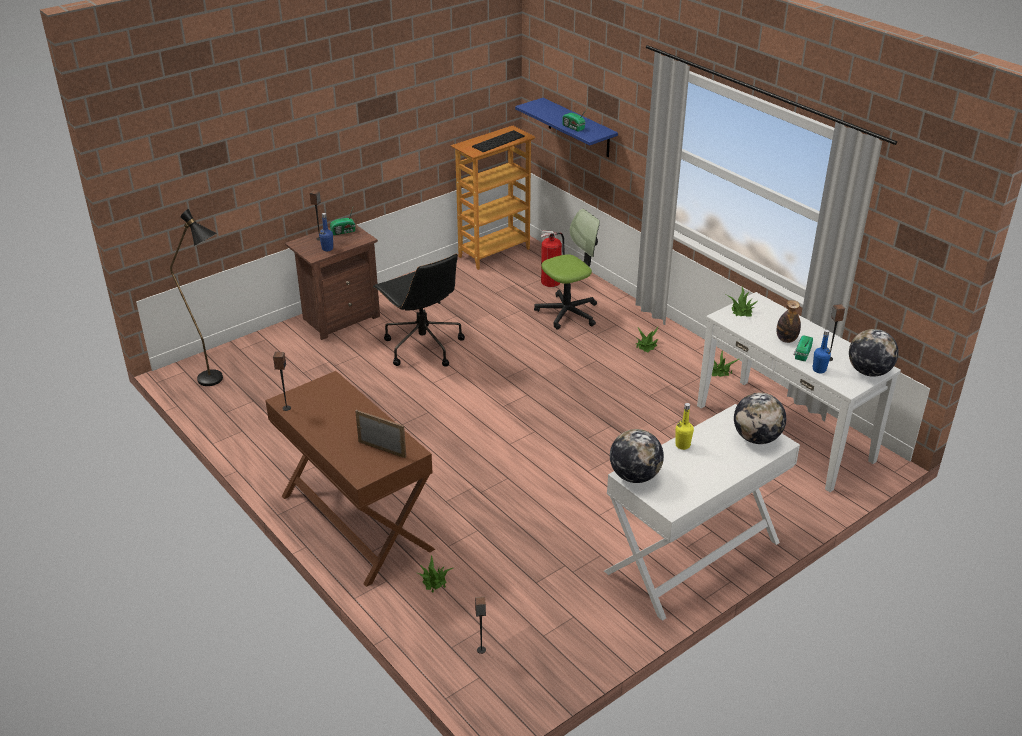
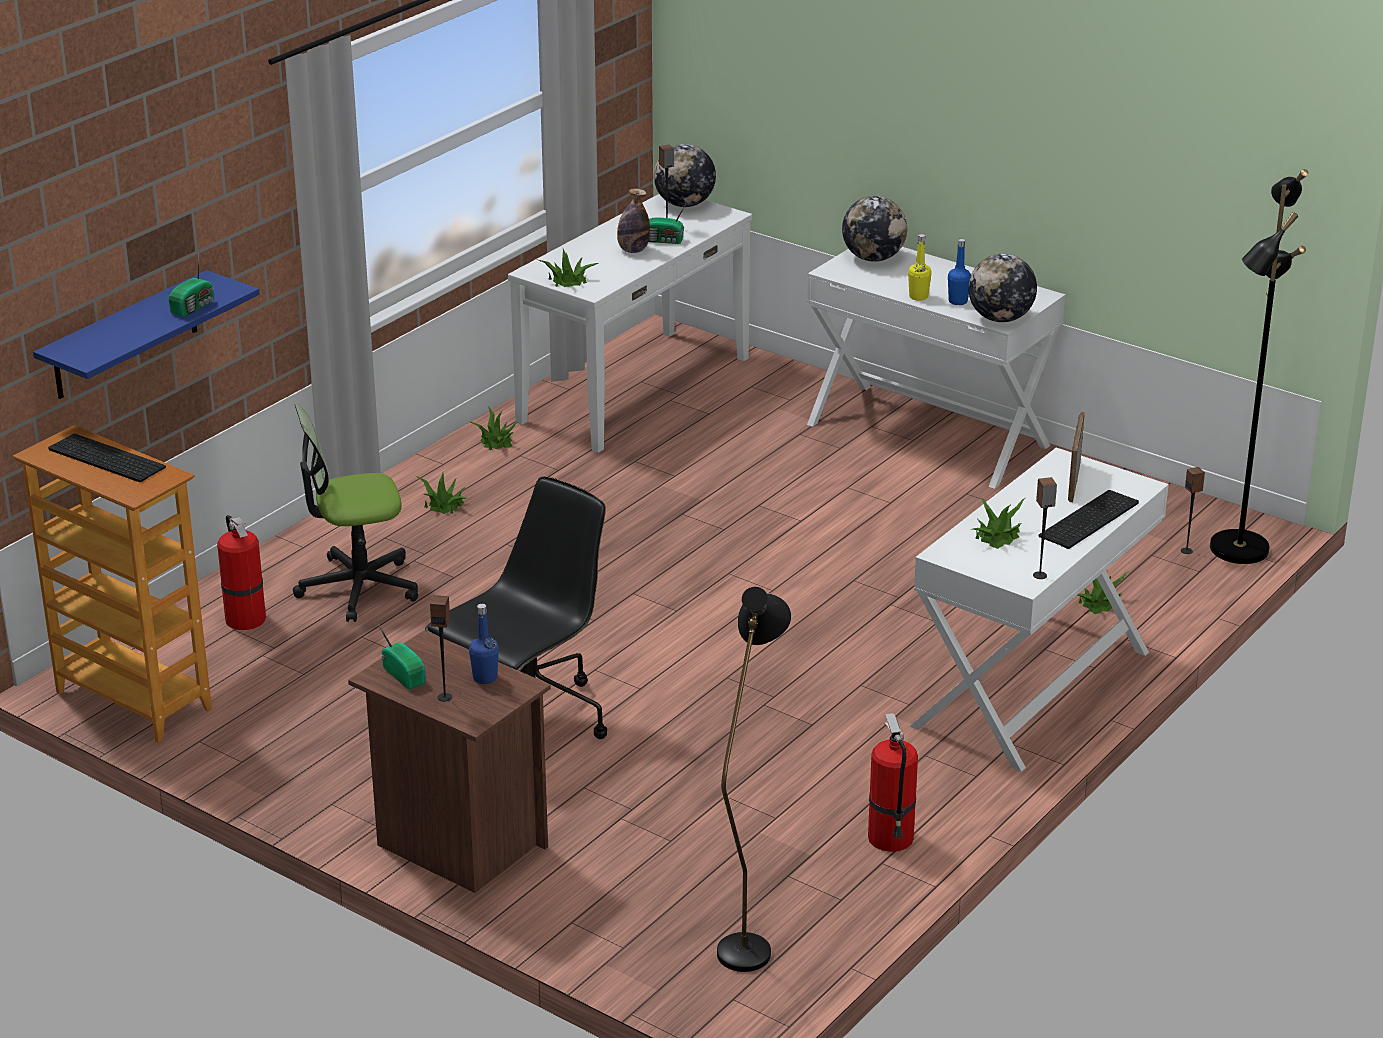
camera: 105 degrees left, 5 degrees down
(257, 437) = (891, 839): none -> fire extinguisher
(332, 443) = (1090, 521): none -> keyboard
(338, 403) = (998, 536): none -> potted plant
(355, 522) = (1033, 689): brown desk -> white desk
(474, 682) = (1237, 548): none -> black floor lamp
(567, 312) = (358, 587): office chair -> office chair turned 60 degrees counterclockwise
(819, 370) = (697, 230): blue bottle -> blue bottle (958, 301)

